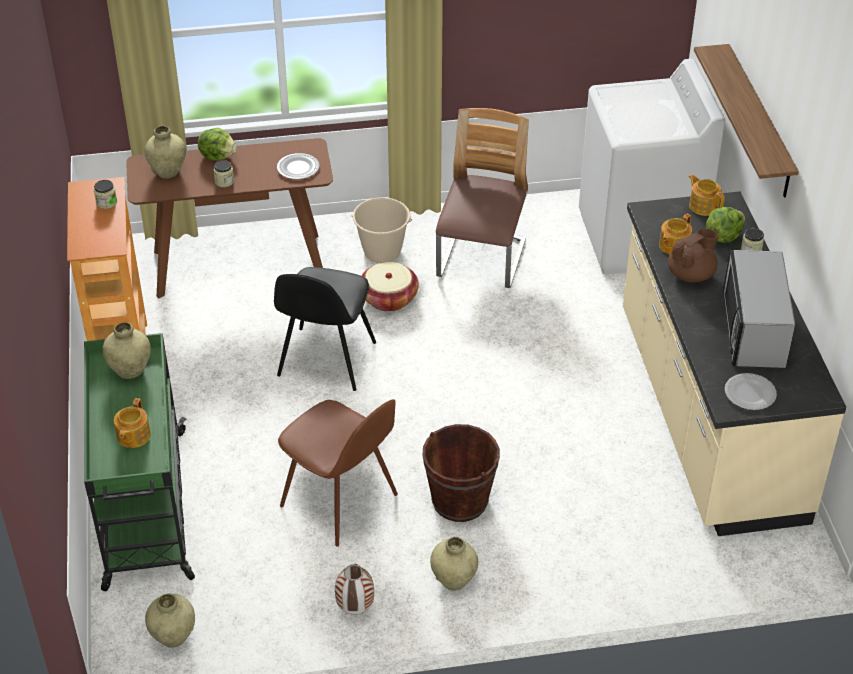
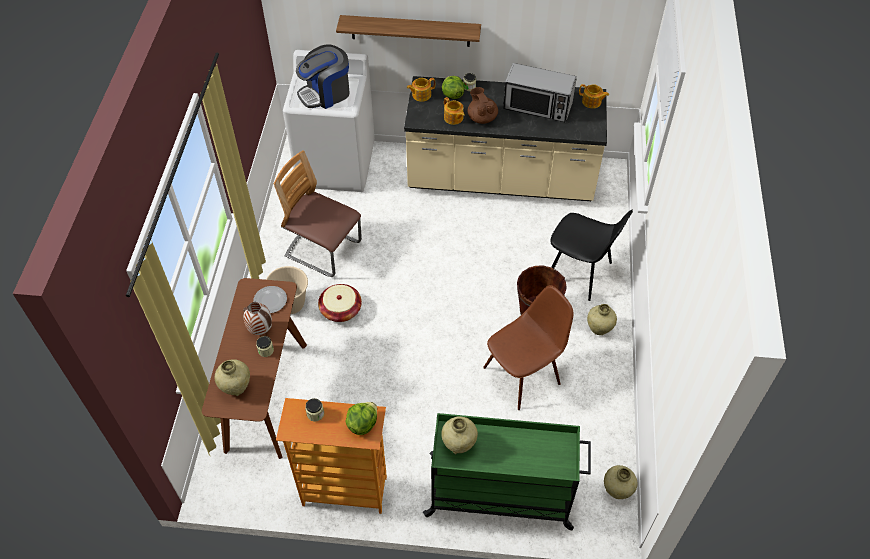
camera: 75 degrees left, 10 degrees up
(133, 436) = (527, 450): teapot -> teapot (592, 102)
(218, 156) = (231, 350): lettuce -> lettuce (362, 424)
(326, 361) = (390, 359): black chair -> black chair (580, 273)
(356, 609) = (612, 383): vase -> vase (261, 330)
(640, 112) = (326, 93): none -> coffee machine
(749, 393) = (587, 122): plate -> none

